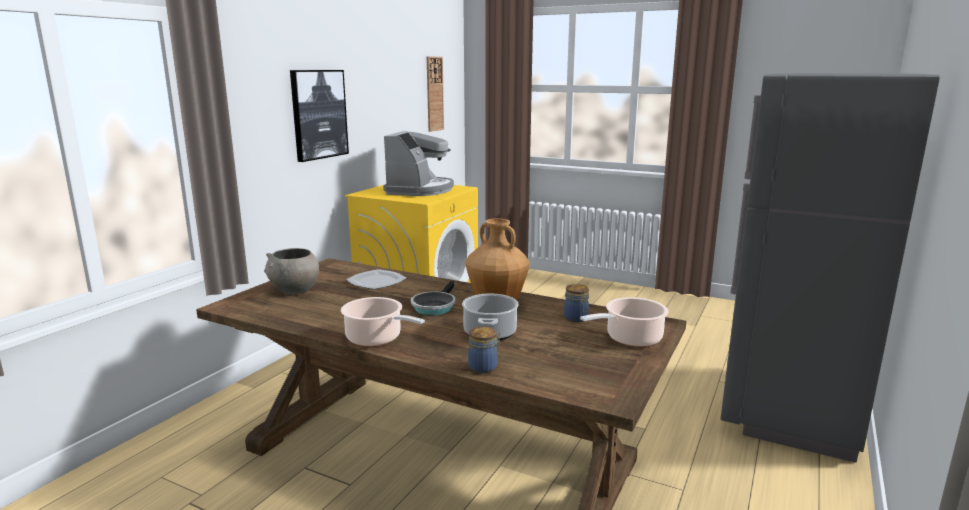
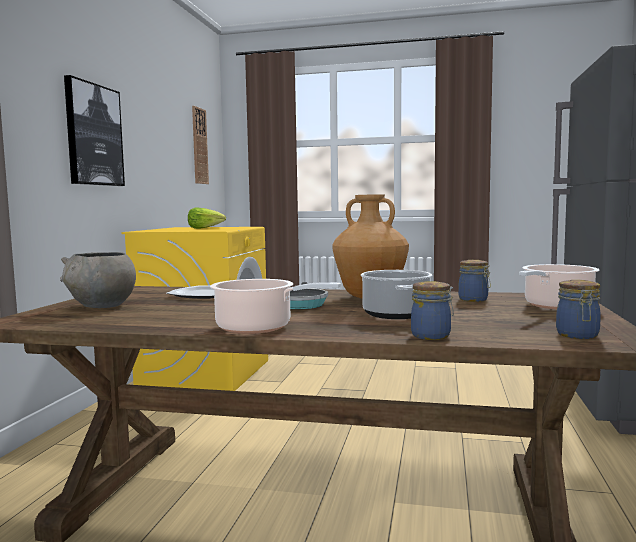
camera: 15 degrees left, 10 degrees down
(420, 190) = (205, 228): coffee machine -> lettuce
(589, 384) = (577, 335): none -> jar

